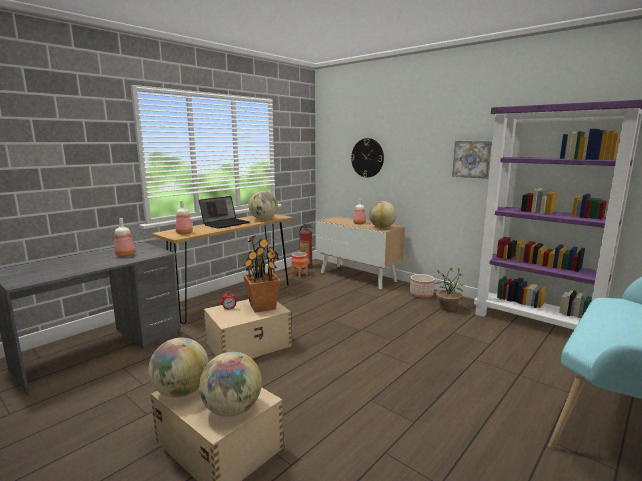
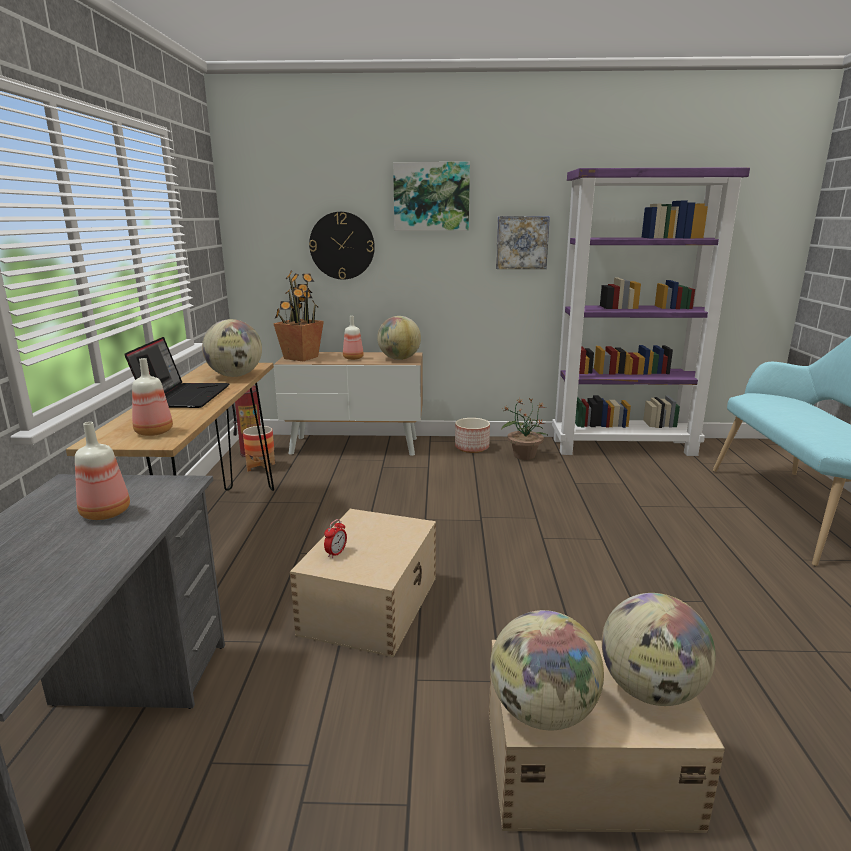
camera: 40 degrees left, 5 degrees up
(263, 306) = (382, 529): potted plant -> potted plant (301, 357)
(416, 129) = (431, 197): none -> picture

